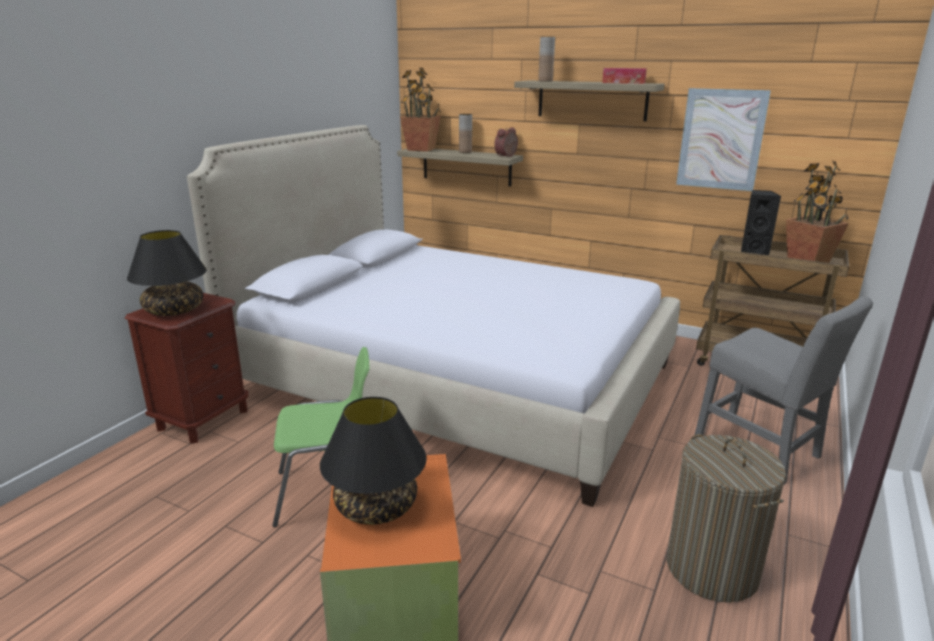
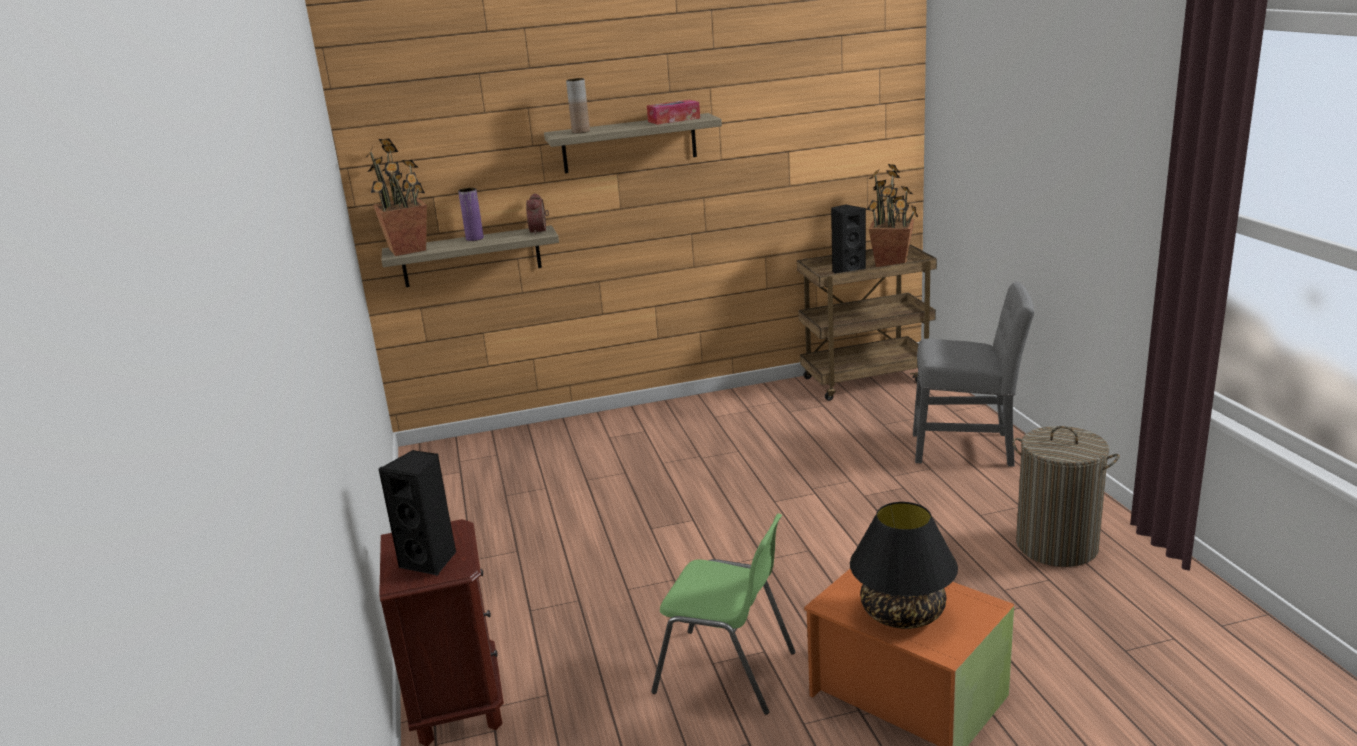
camera: 40 degrees left, 0 degrees up
(174, 310) = (431, 561): black table lamp -> black speaker
(329, 492) = (727, 672): green chair -> green chair turned 75 degrees clockwise
(454, 378) = (648, 516): bed -> none
(465, 152) = (474, 238): brown vase -> purple vase
(721, 139) = (776, 161): picture -> none

